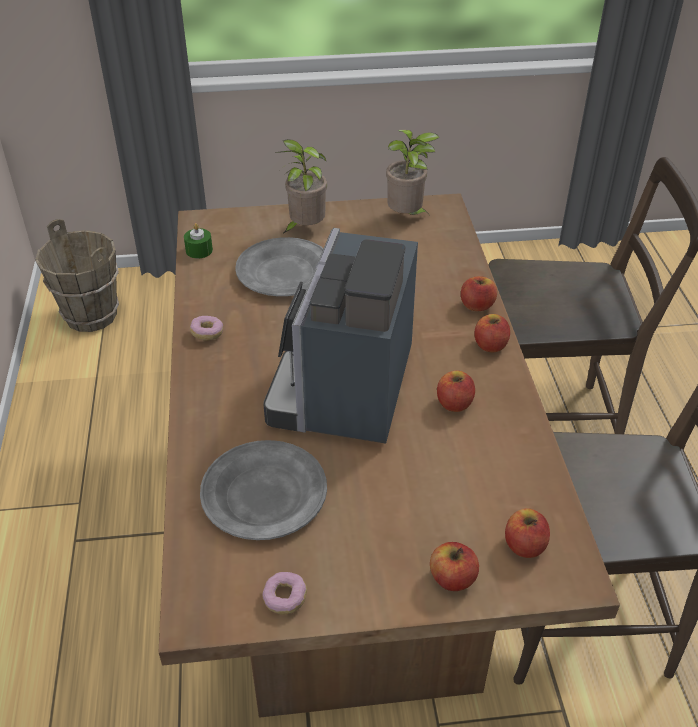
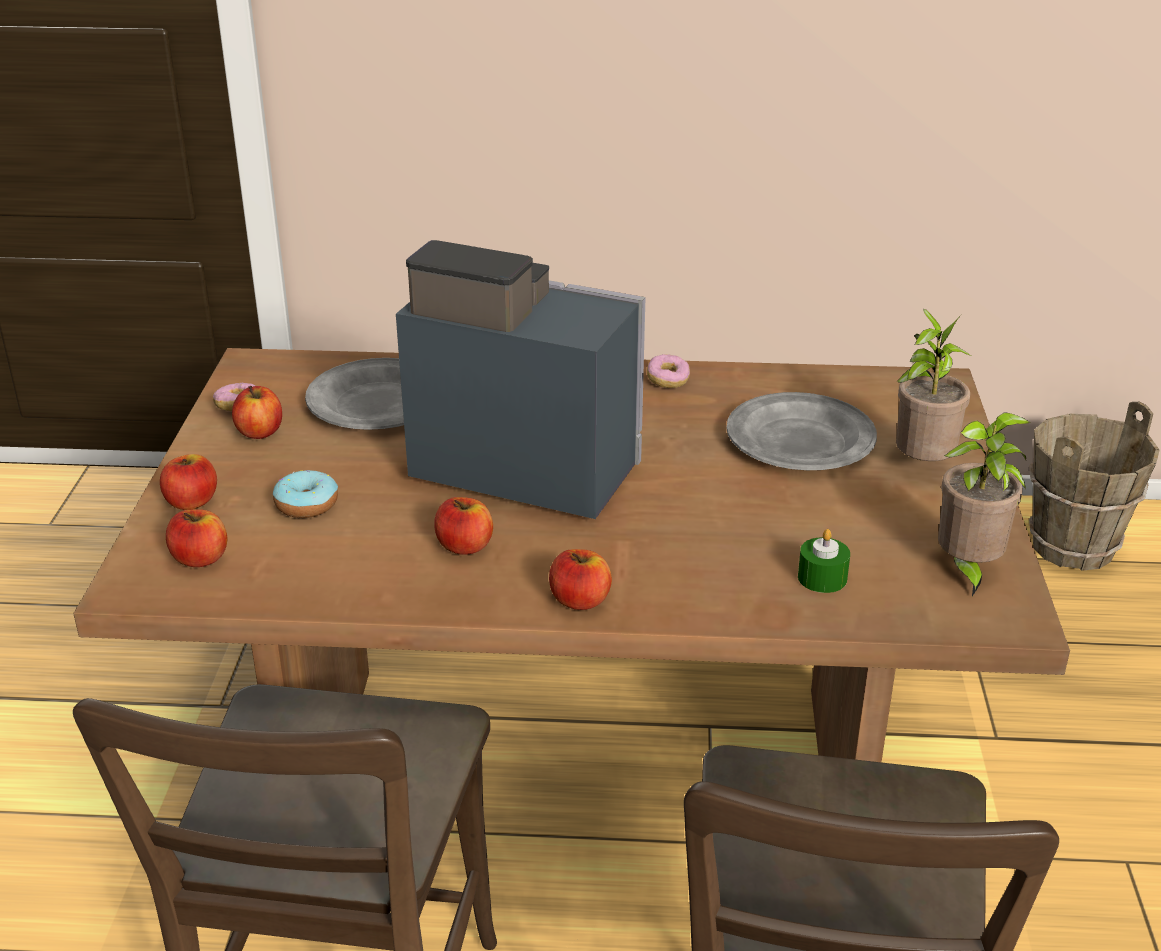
camera: 100 degrees right, 10 degrees down
(199, 250) = (860, 380): green candle -> green candle (822, 578)
(432, 500) = (307, 504): none -> donut
(477, 305) = (686, 605): apple -> apple (260, 432)

